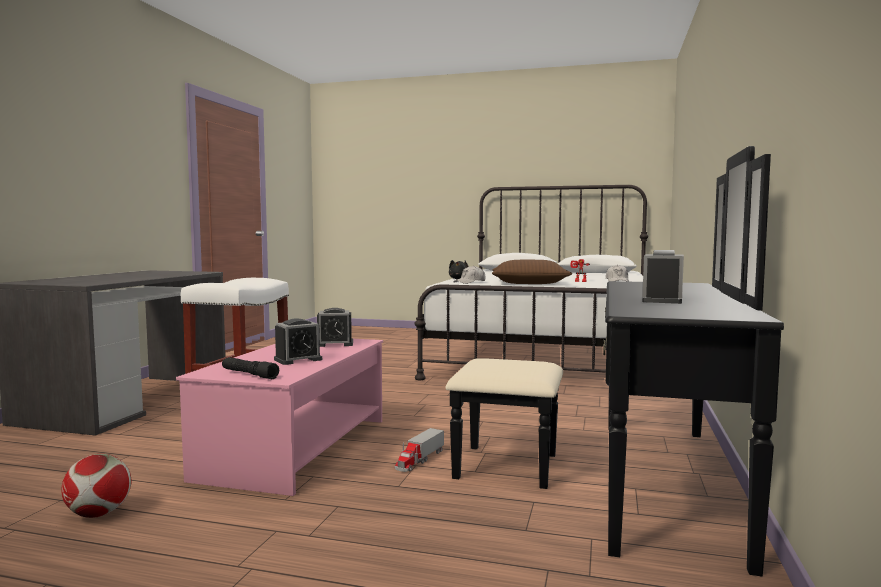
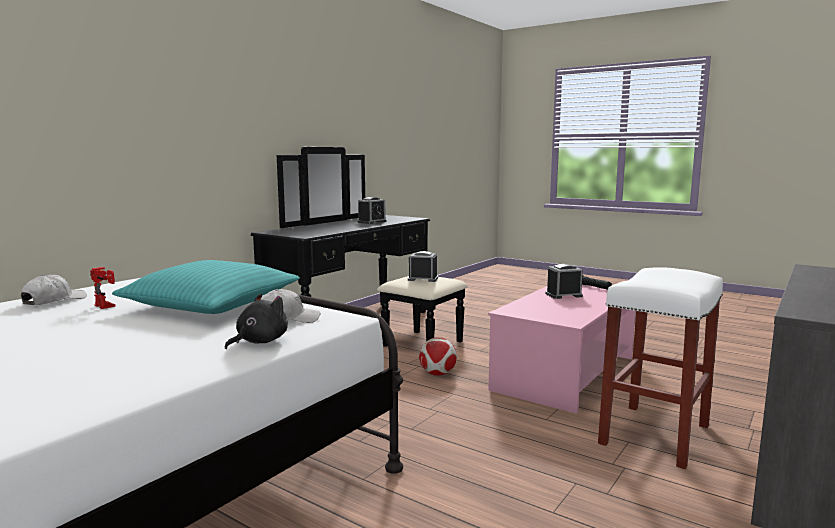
camera: 160 degrees left, 5 degrees up
(98, 514) = (662, 347): football -> football (438, 374)
(334, 344) = (537, 310): alarm clock -> alarm clock (423, 279)
(419, 460) = (474, 353): toy truck -> none
(529, 283) = (212, 304): brown pillow -> turquoise pillow

